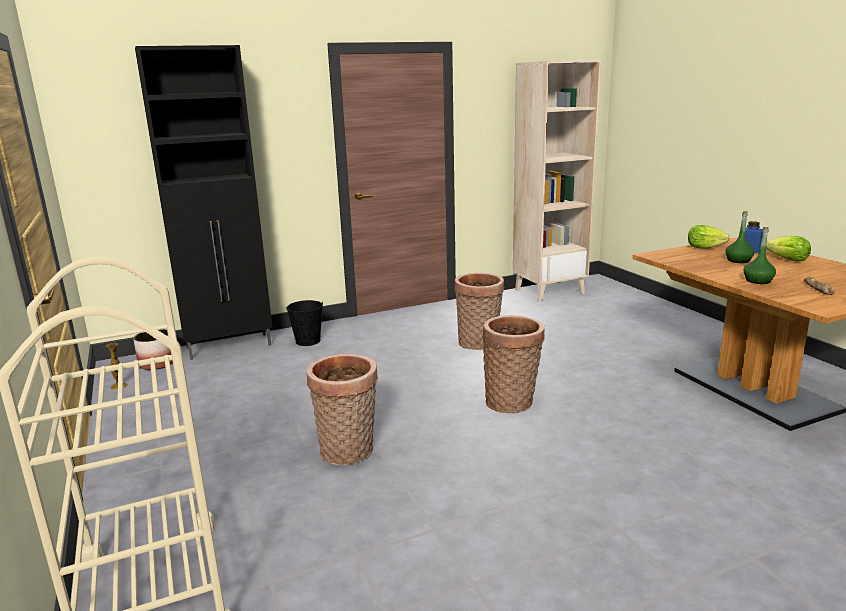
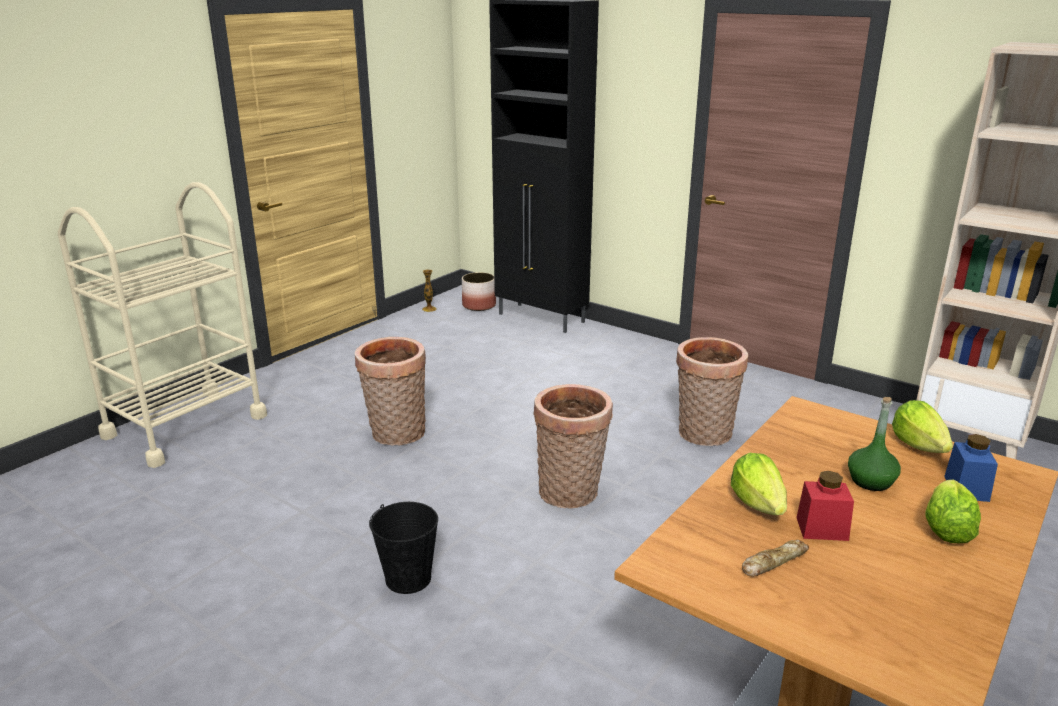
camera: 60 degrees right, 5 degrees up
(308, 341) = (593, 345): black bucket -> black bucket (408, 578)
(757, 281) = (758, 504): green bottle -> lettuce
(785, 276) = (822, 529): none -> red jar

